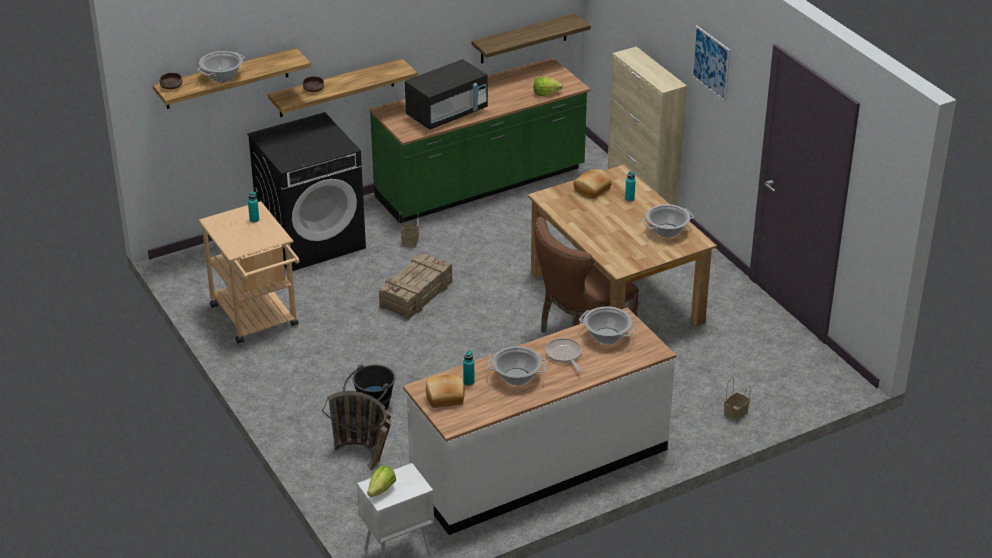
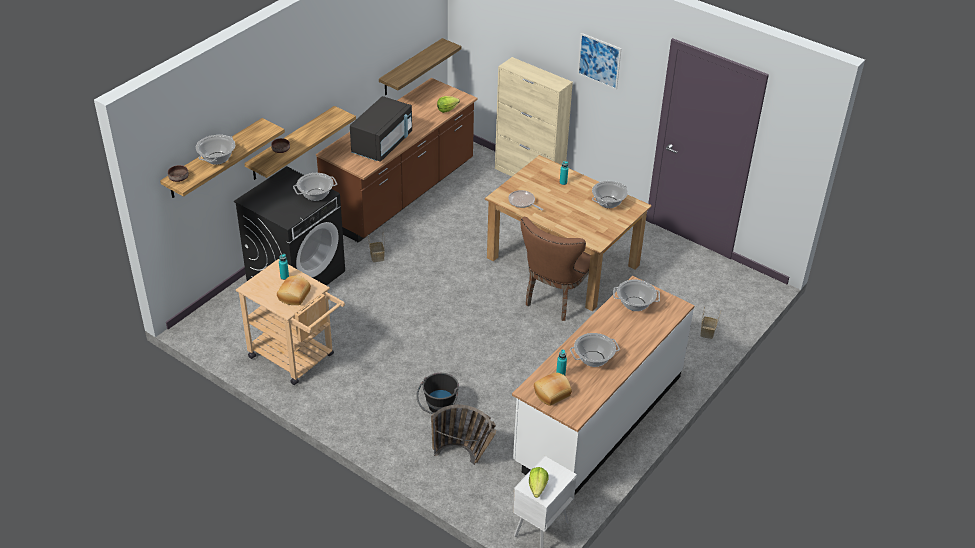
camera: 25 degrees left, 5 degrees up
(334, 146) = (315, 195): none -> cooking pot
(417, 294) = (411, 300): crate -> none
(481, 185) = (401, 193): green counter -> brown counter
(564, 355) = (615, 329): frying pan -> frying pan (522, 202)
(592, 190) = (531, 182): bread -> bread (295, 295)

